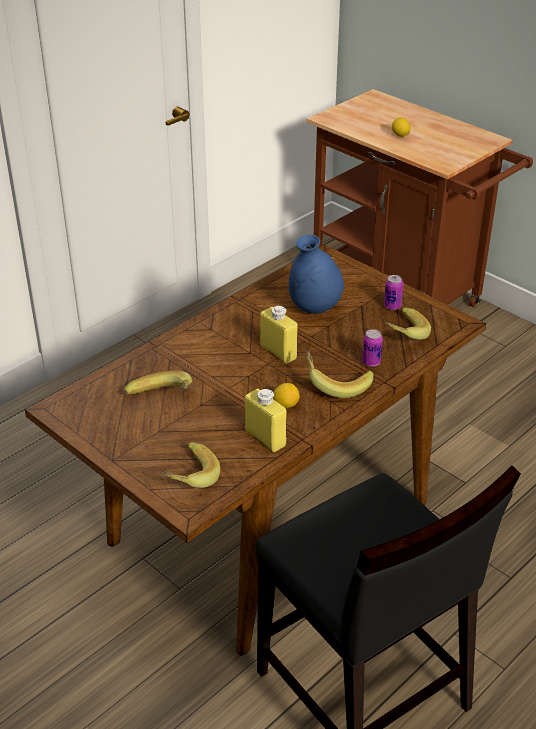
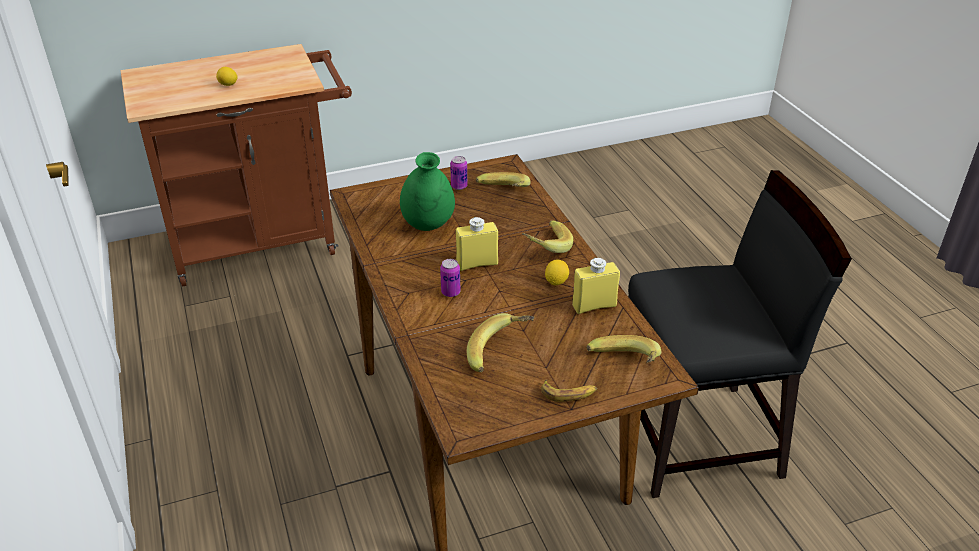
camera: 65 degrees left, 0 degrees up
(130, 453) = (569, 393): none -> banana
(314, 309) = (428, 225): blue vase -> green vase
(371, 362) = (528, 221): can -> can (450, 292)

